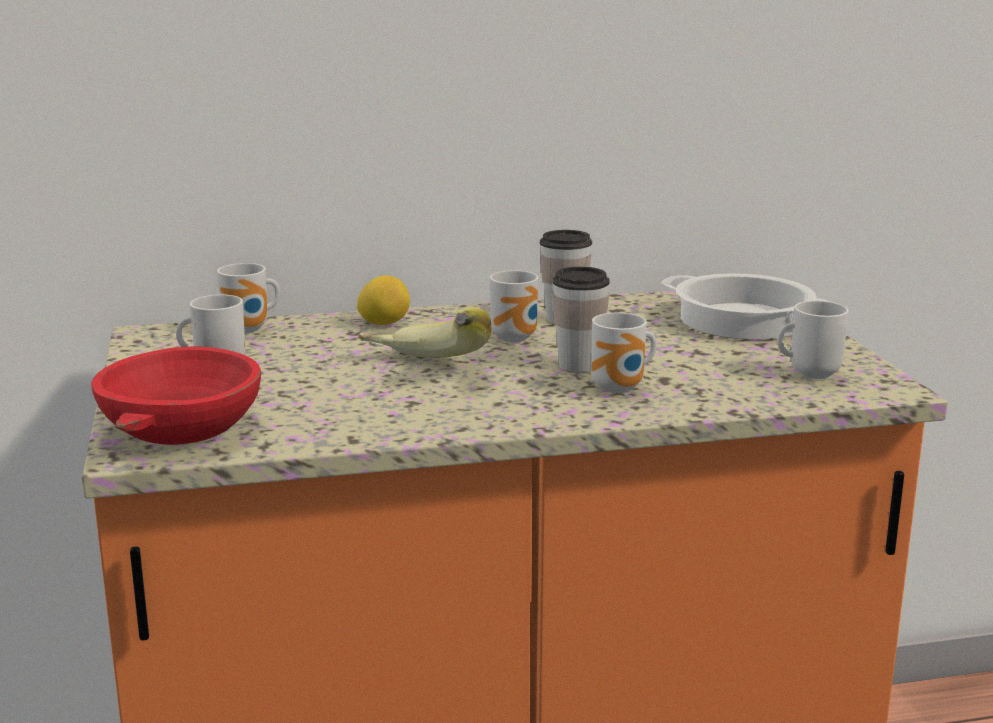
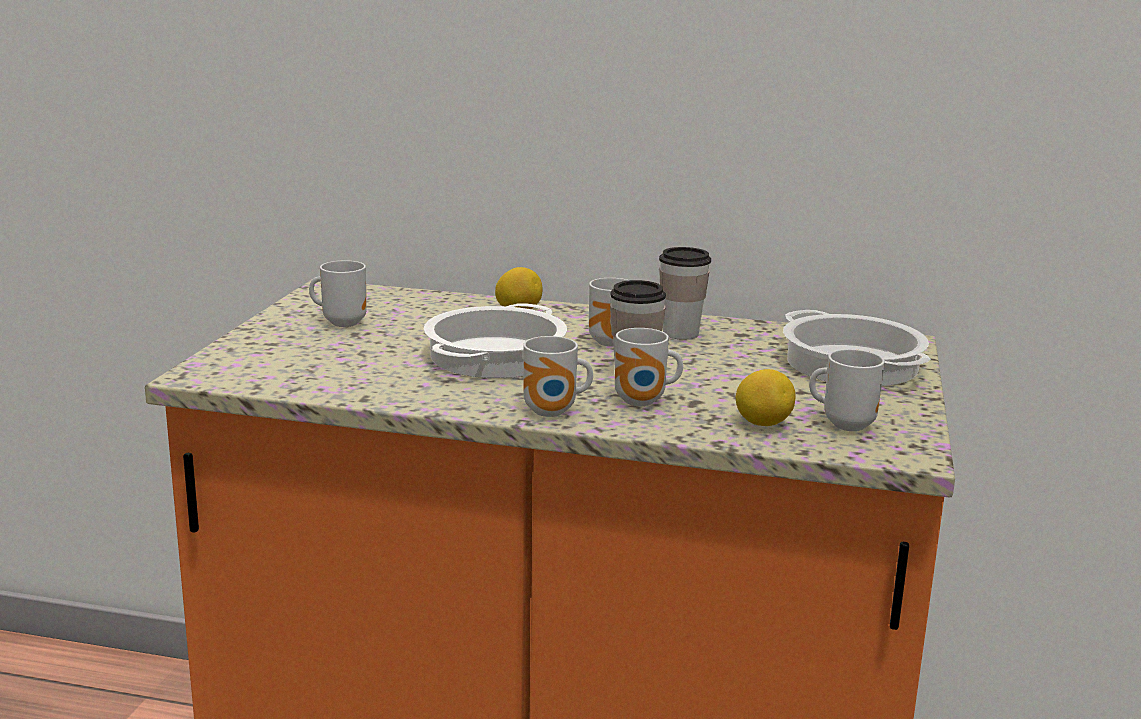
camera: 25 degrees right, 0 degrees up
(180, 428) = (253, 364): red bowl -> none
(250, 330) = (406, 298): mug -> mug (553, 412)
(422, 371) = (494, 355): banana -> cooking pot
(747, 387) = (763, 424): none -> lemon

